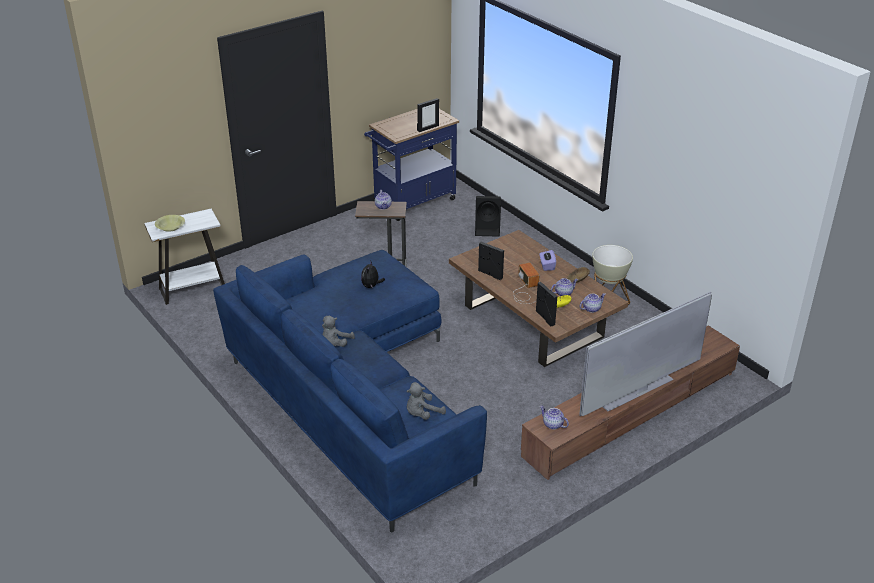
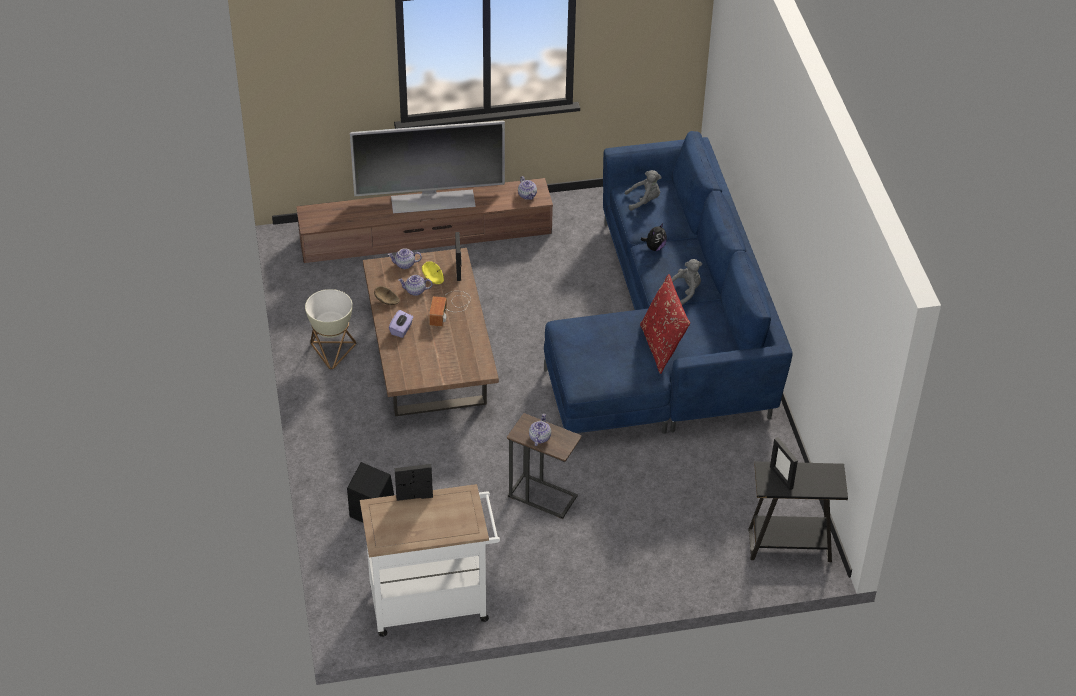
camera: 155 degrees left, 10 degrees up
(170, 227) = (816, 477): yellow bowl -> none
(192, 289) = (789, 545): white side table -> black side table
(331, 296) = (662, 347): none -> red pillow
(371, 286) = (614, 345): plush toy -> plush toy (654, 247)
(412, 202) = (432, 603): blue cart -> white cart
(490, 274) = (470, 340): picture frame -> picture frame (782, 477)

